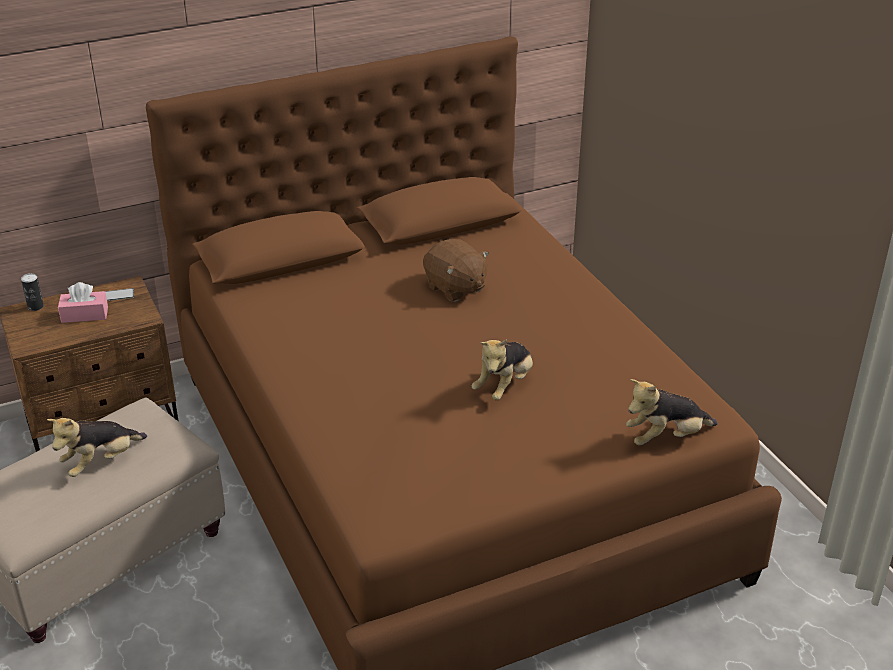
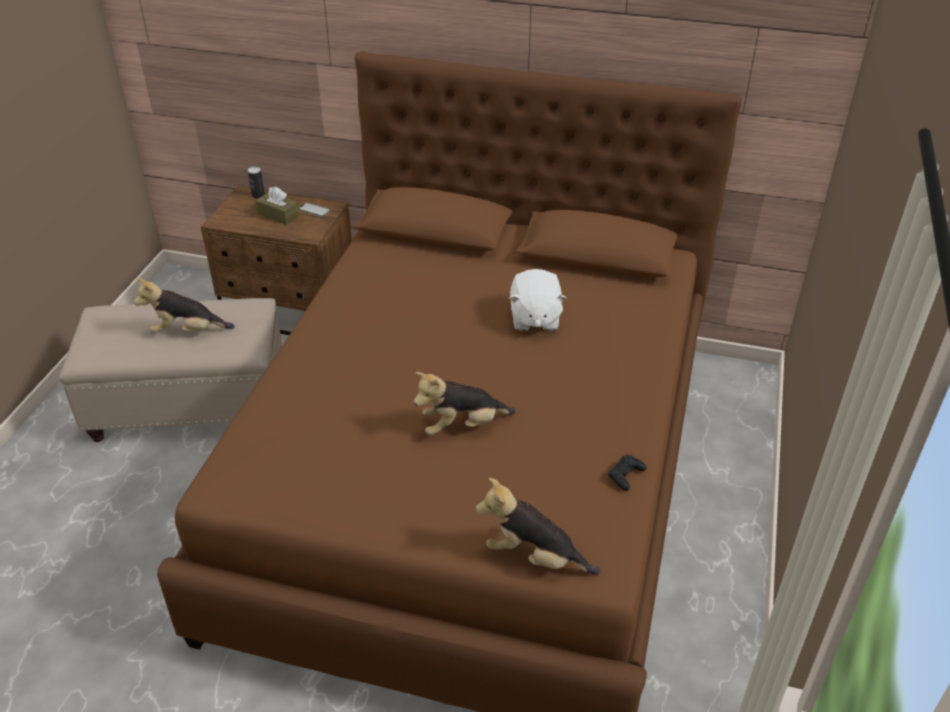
camera: 40 degrees right, 5 degrees up
(84, 314) = (278, 215): pink tissue box -> brown tissue box
(455, 288) = (534, 318): brown plush toy -> white plush toy
(656, 358) = (625, 475): none -> black game controller

